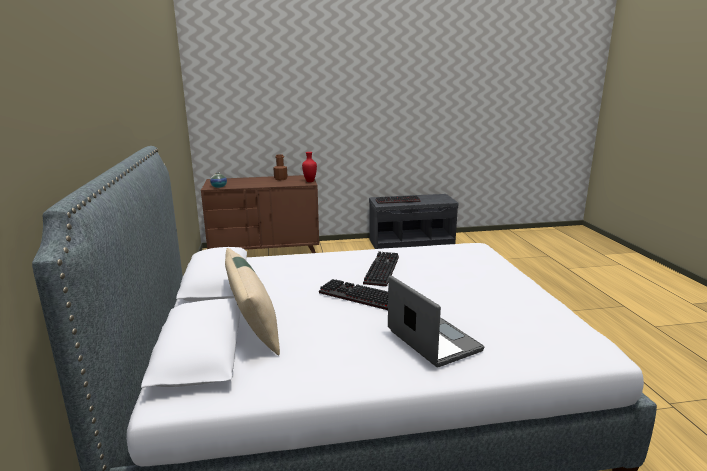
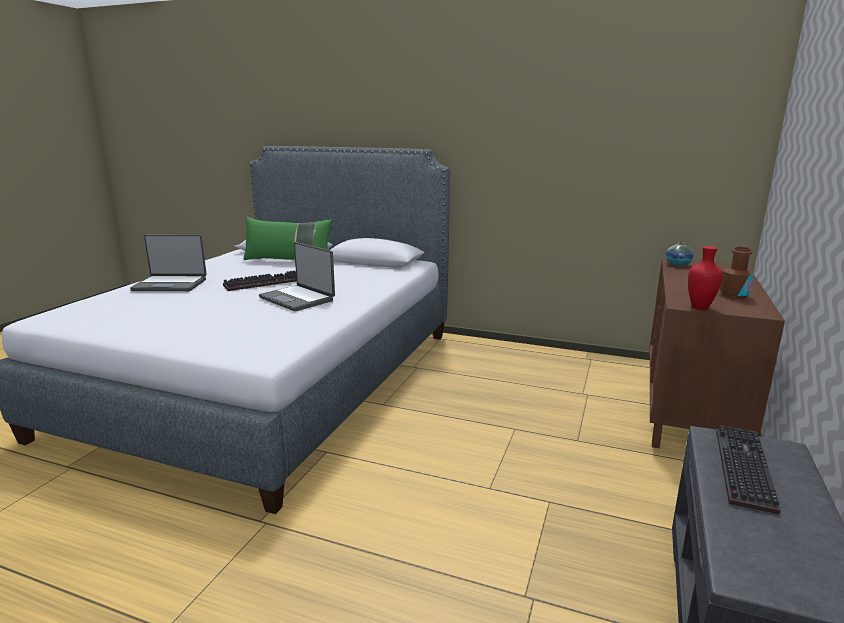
camera: 120 degrees right, 0 degrees up
(253, 325) = (288, 261): beige pillow -> green pillow
(380, 269) = (298, 299): keyboard -> laptop

